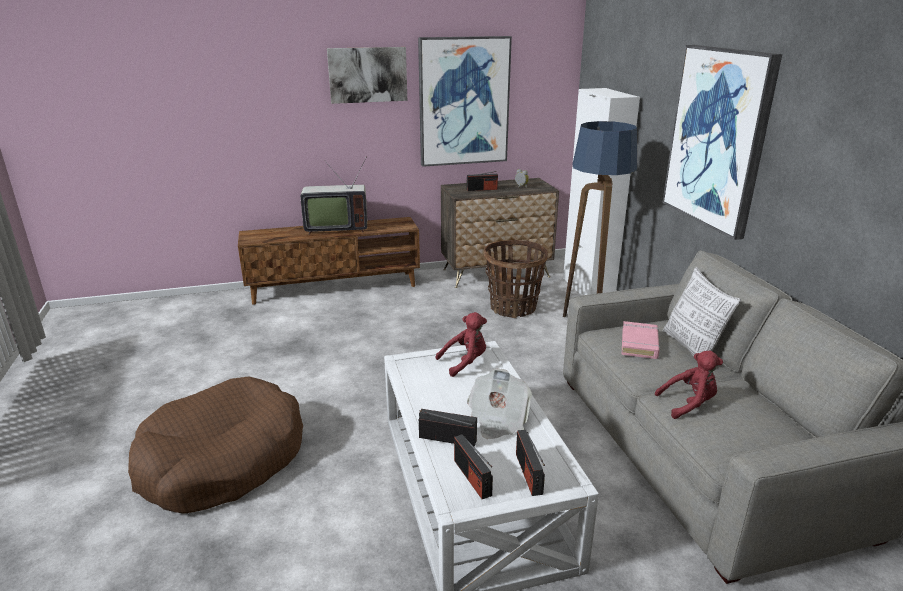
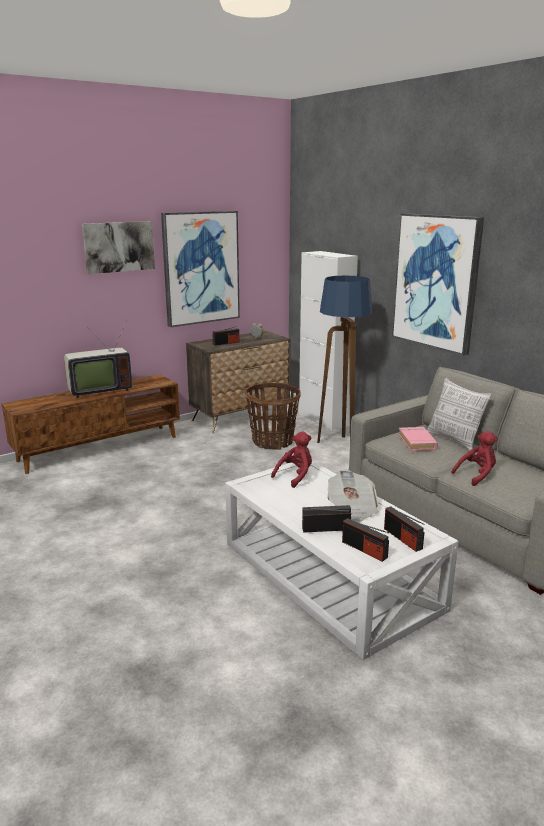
camera: 20 degrees left, 5 degrees down
(222, 460) = (97, 603): brown dog bed -> none

